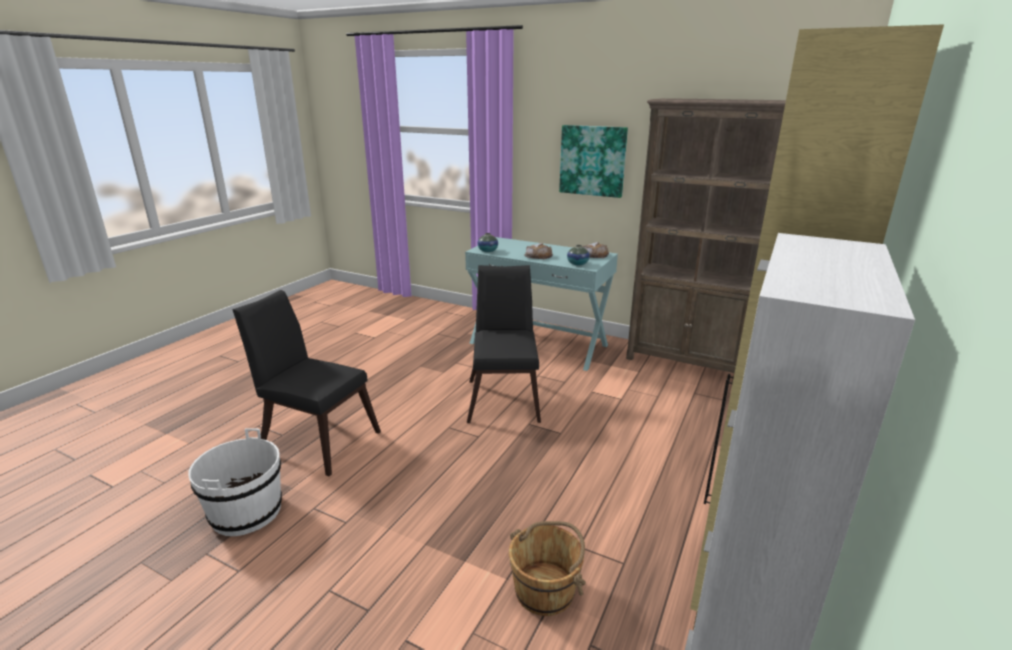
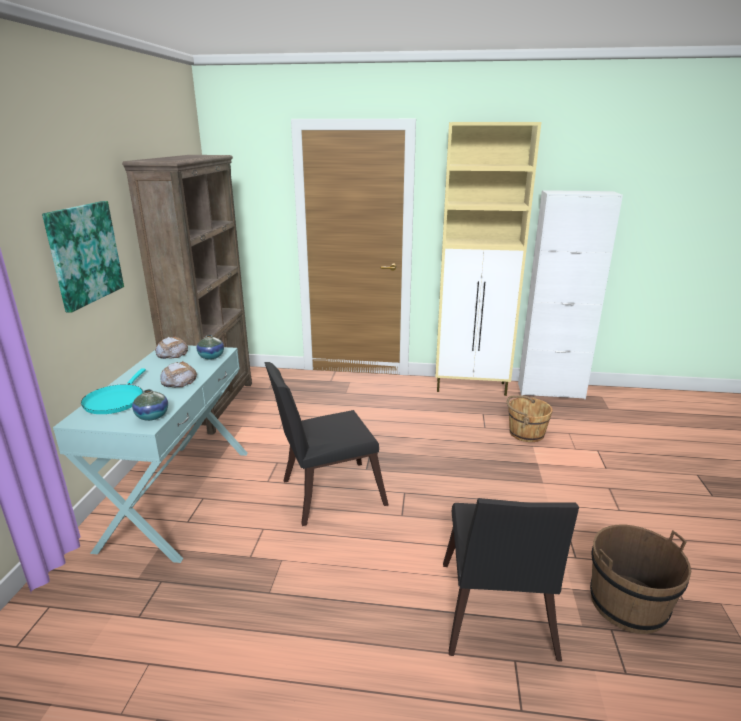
camera: 110 degrees left, 0 degrees up
(246, 512) = (628, 604): white bucket -> brown bucket
(518, 245) = (115, 400): none -> turquoise frying pan

